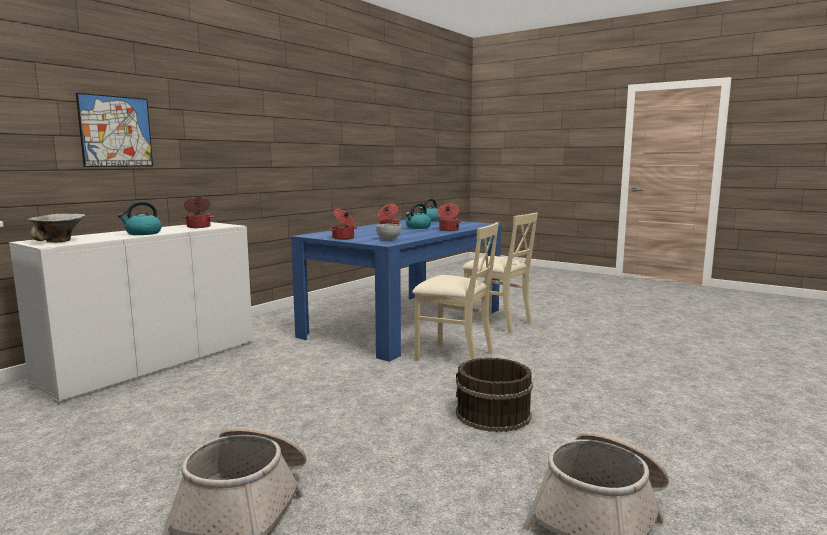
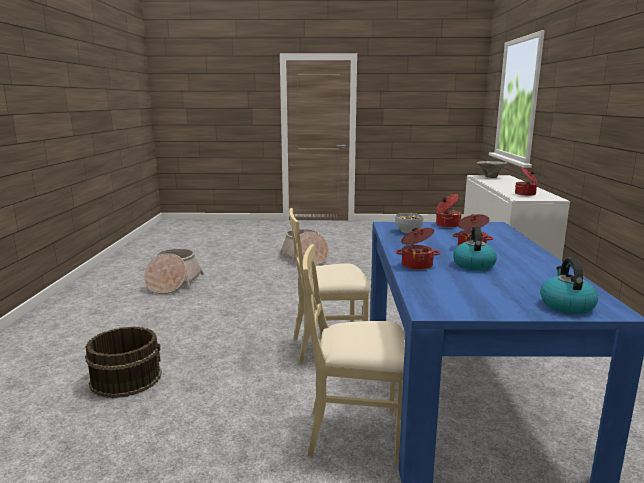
camera: 145 degrees right, 5 degrees up
(116, 131) = (571, 109): picture -> none
(143, 233) = (503, 185): kettle -> none
(492, 415) = (247, 307): brown bucket -> brown bucket (126, 378)

